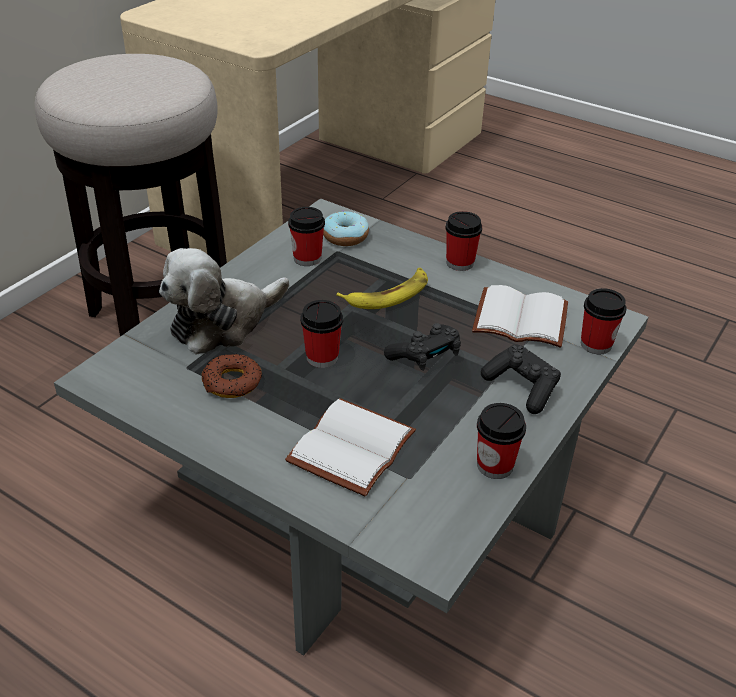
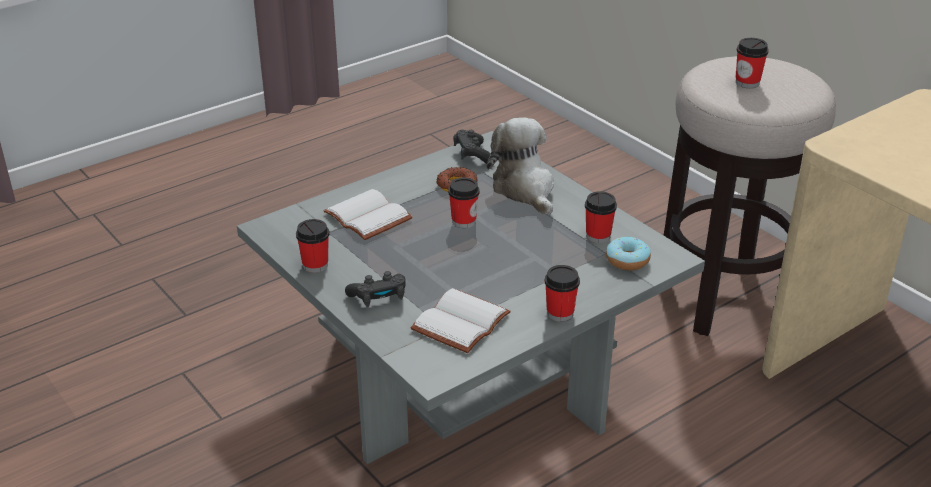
camera: 110 degrees right, 5 degrees down
(388, 294) = (528, 264): banana -> none
(425, 356) = (439, 264): black game controller -> black game controller (473, 155)
(596, 344) = (406, 352): cup -> cup (747, 83)

